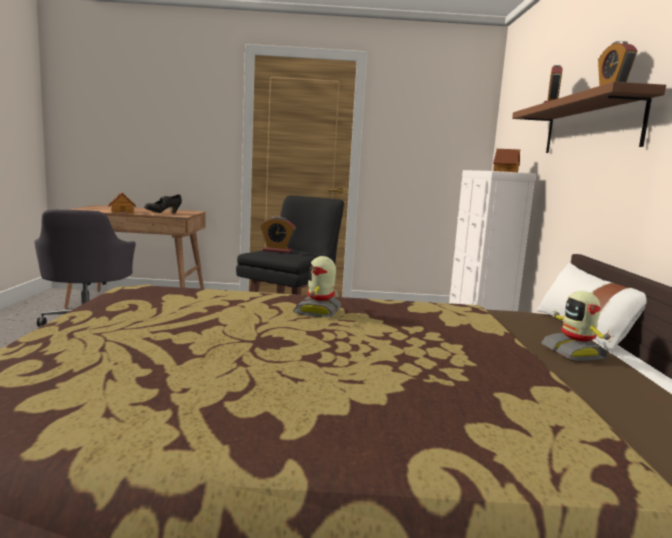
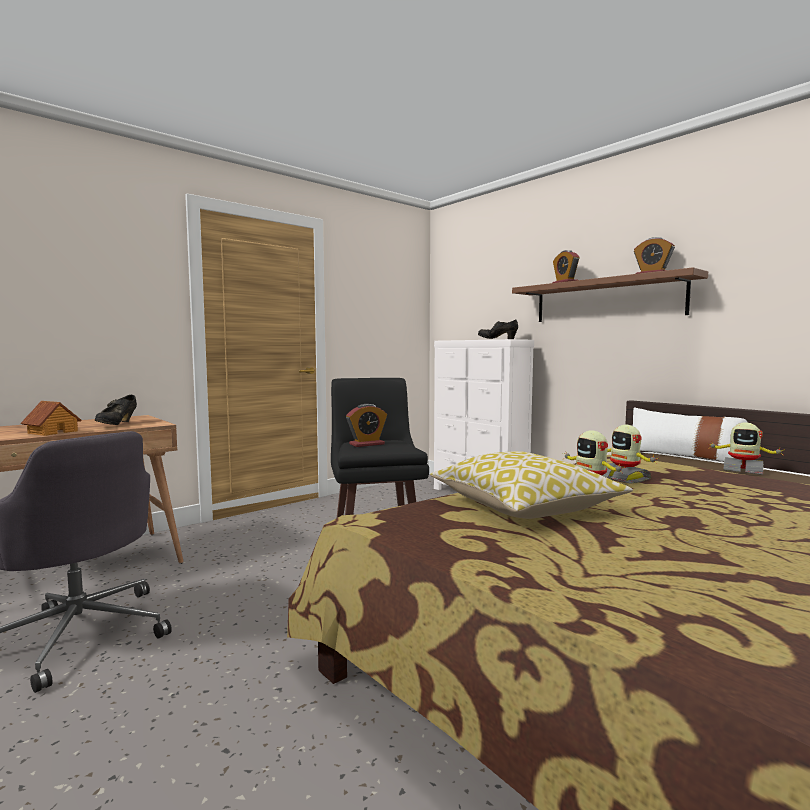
camera: 40 degrees left, 5 degrees down
(224, 305) = (524, 507): none -> pillow
(383, 316) = (623, 478): none -> toy robot
(506, 171) = (497, 339): toy house -> black shoe

